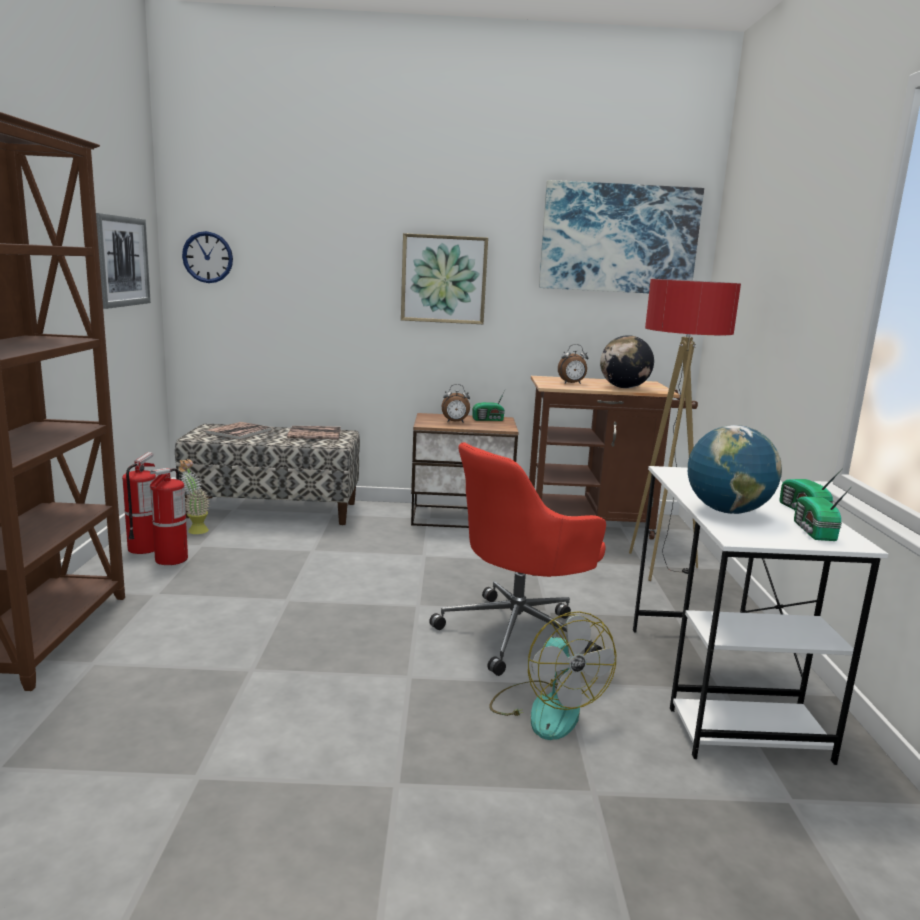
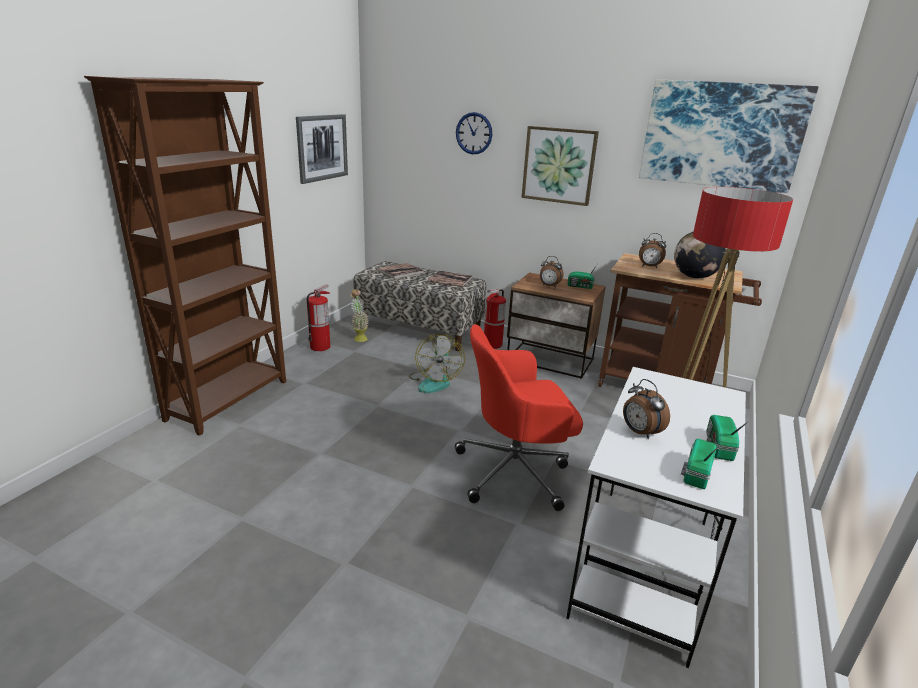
camera: 25 degrees right, 10 degrees up
(171, 559) = (330, 358): fire extinguisher -> fire extinguisher (492, 345)
(207, 257) = (391, 140): wall clock -> wall clock (474, 133)
(546, 708) = (486, 540): fan -> fan (435, 381)
(727, 511) = (639, 432): globe -> alarm clock

